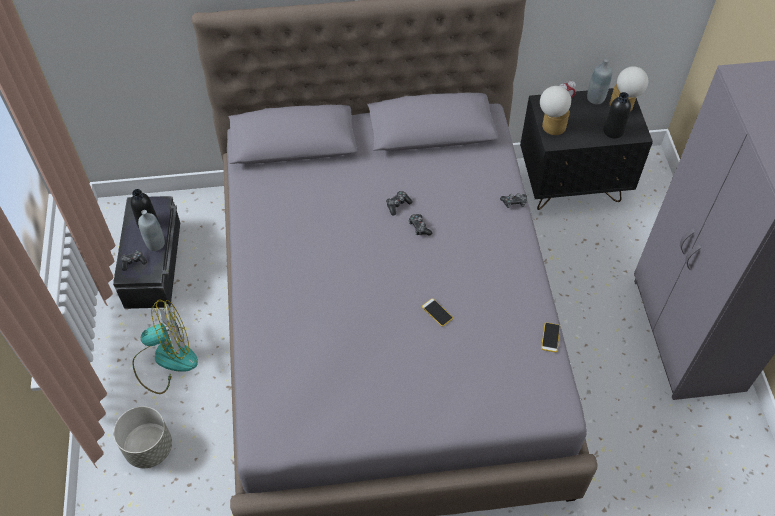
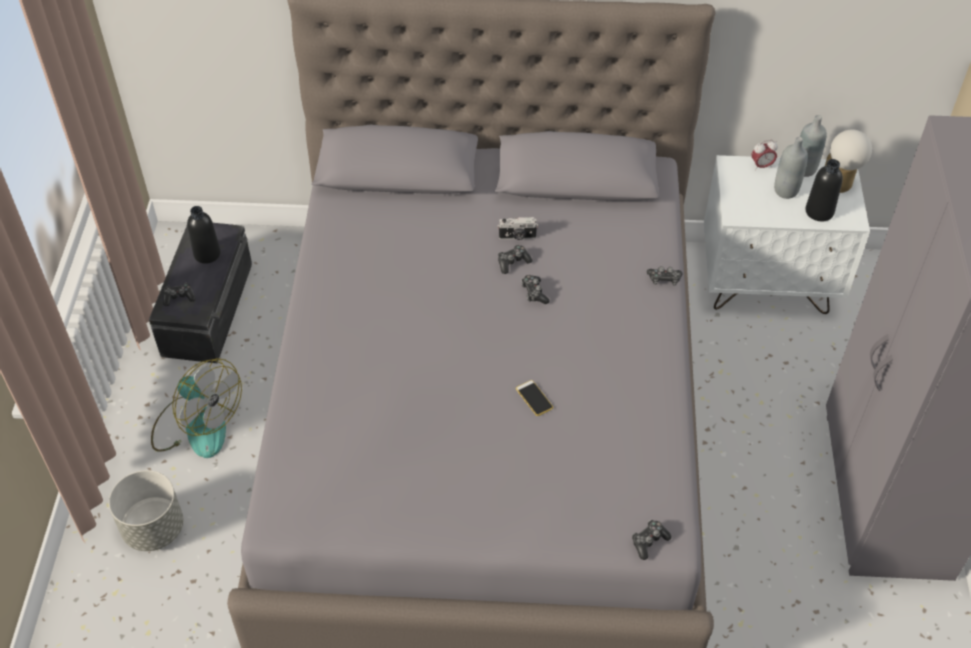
camera: 10 degrees right, 5 degrees down
(155, 244) = (211, 280): grey bottle -> grey bottle (786, 191)
(165, 360) = (197, 425): fan -> fan turned 45 degrees clockwise
(396, 184) = (517, 237): none -> camera
(546, 413) = (649, 541): none -> game controller
(550, 127) = (736, 197): table lamp -> none
(550, 337) = (675, 450): phone -> none
(572, 184) = (767, 284): black nightstand -> white nightstand

